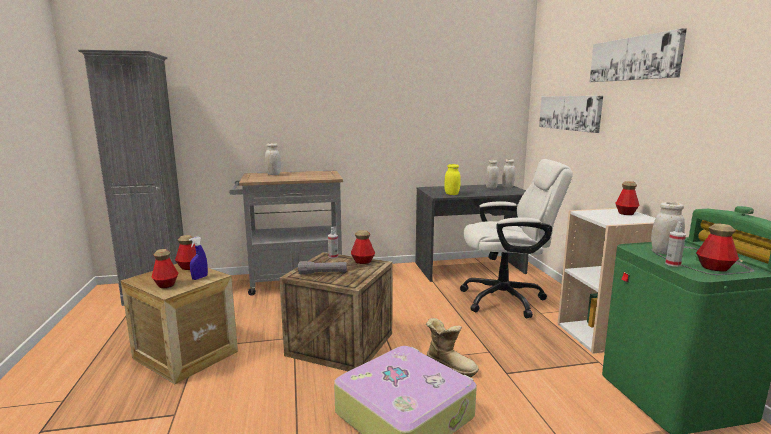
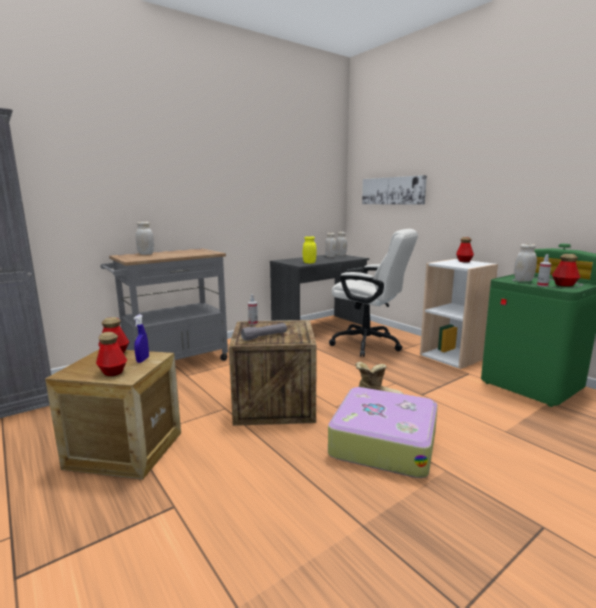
camera: 25 degrees left, 0 degrees up
(363, 261) = (285, 323): bottle -> none
(507, 300) = (369, 345): white office chair -> white office chair turned 60 degrees clockwise
(634, 58) = (454, 145): picture -> none

